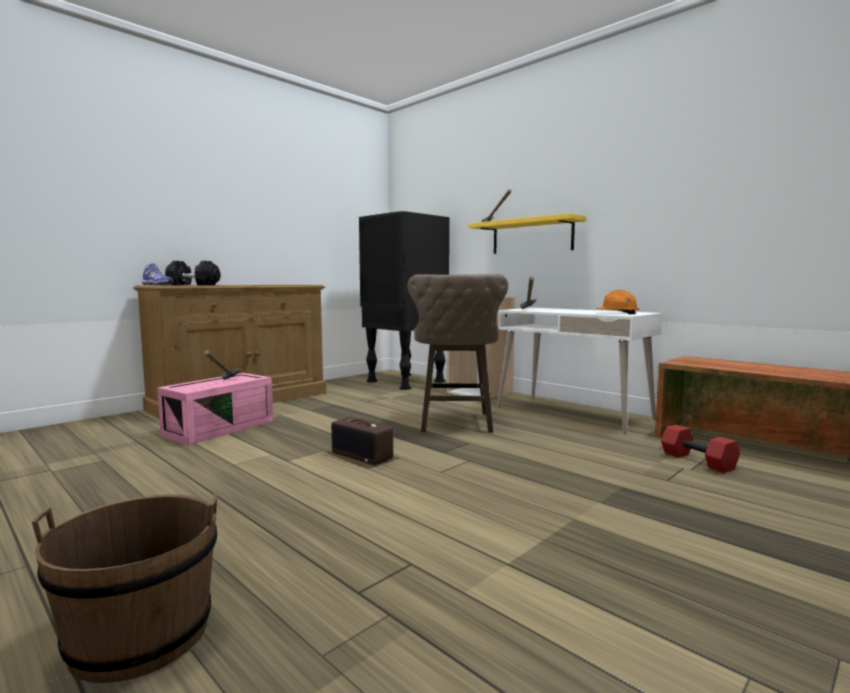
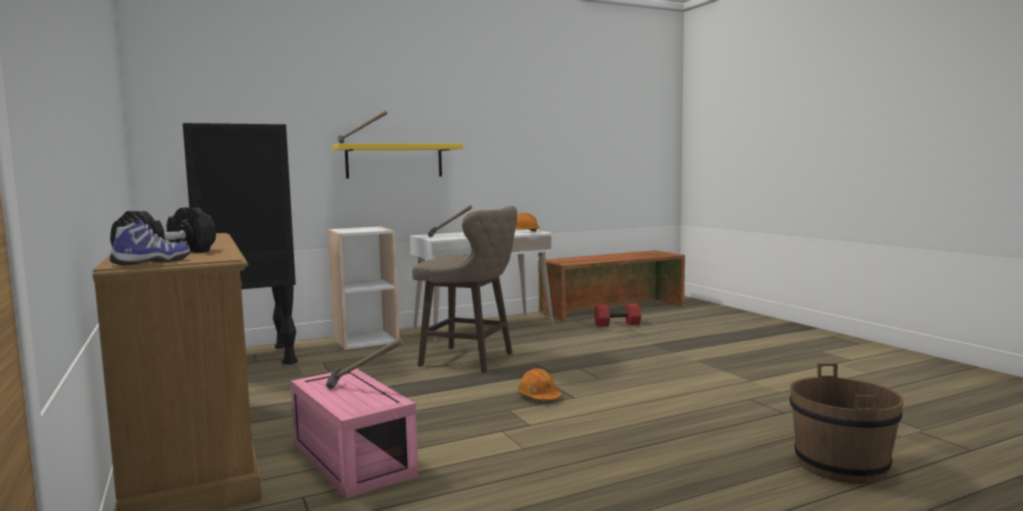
camera: 70 degrees left, 0 degrees up
(363, 455) = (539, 396): radio -> orange hard hat

